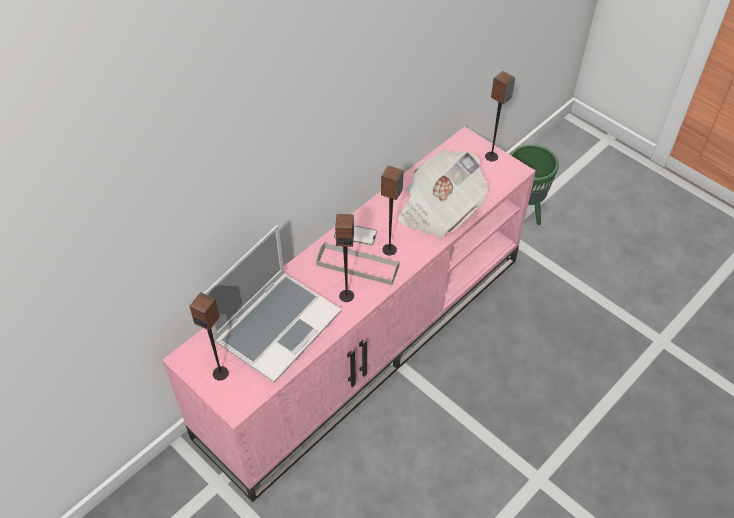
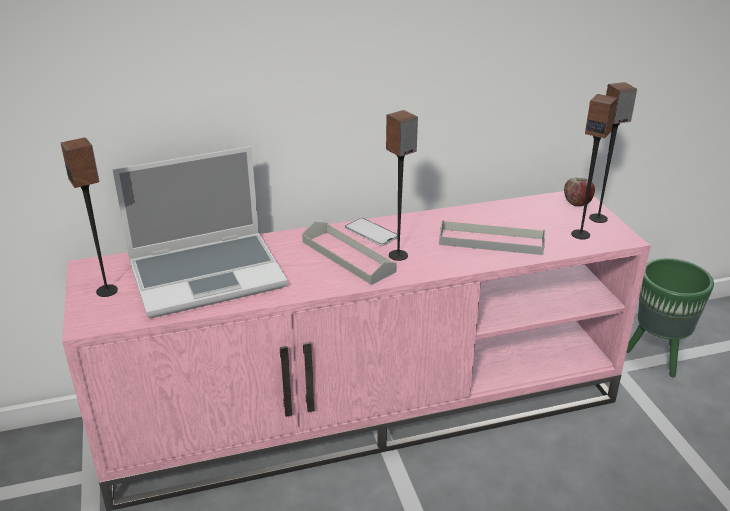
camera: 30 degrees right, 20 degrees down
(346, 295) = (309, 276): speaker -> speaker (580, 234)
(439, 209) = (491, 241): newspaper -> grey tray
(470, 145) = (577, 203): none -> apple

